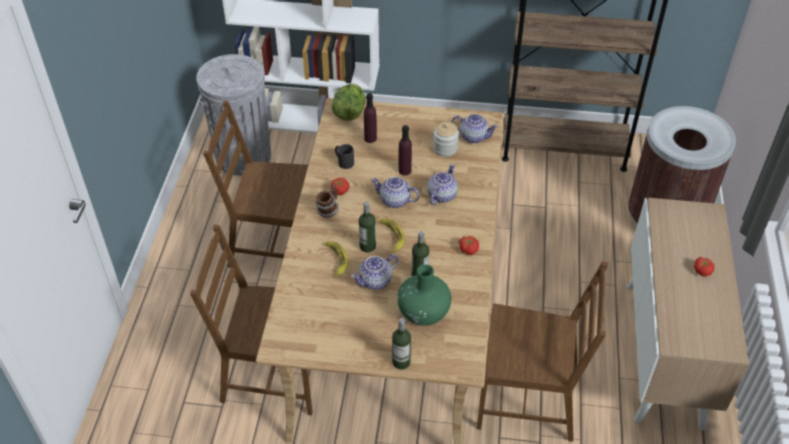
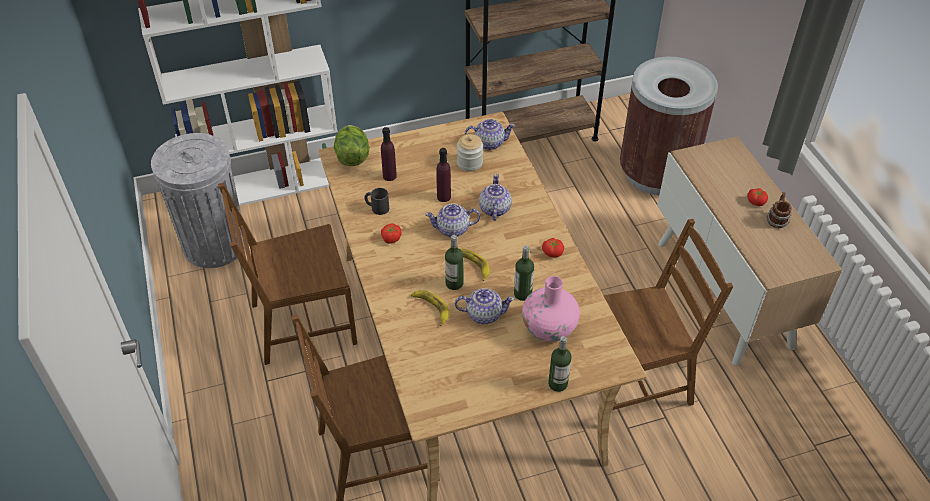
camera: 25 degrees left, 0 degrees up
(328, 210) = (392, 261): mug -> mug (776, 220)
(375, 281) = (483, 314): teapot -> teapot turned 120 degrees counterclockwise
(423, 313) = (549, 328): green vase -> pink vase

